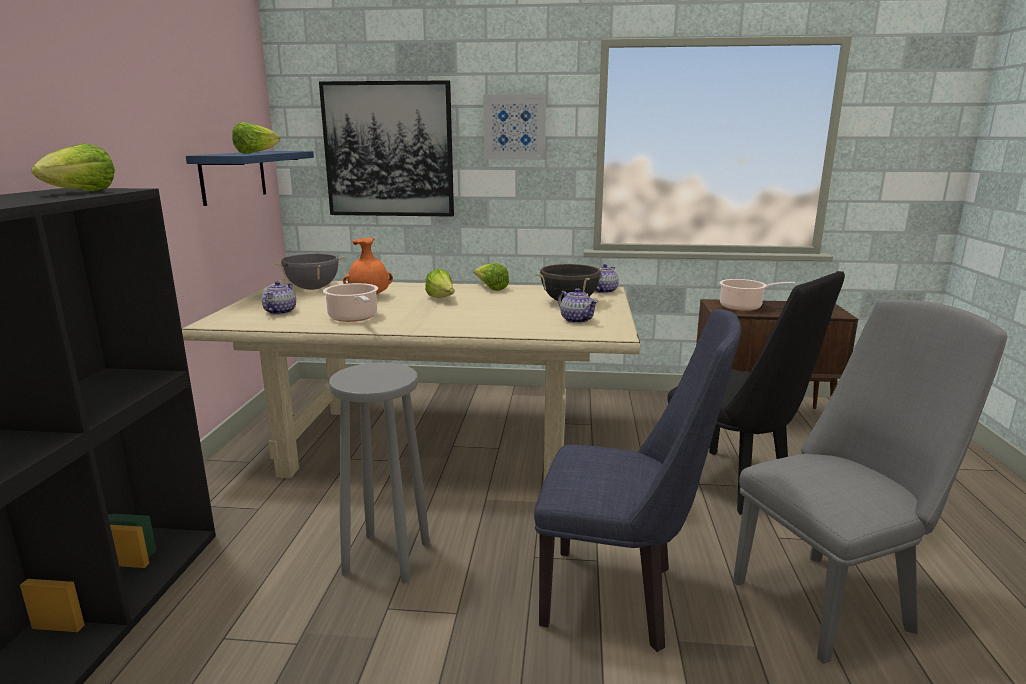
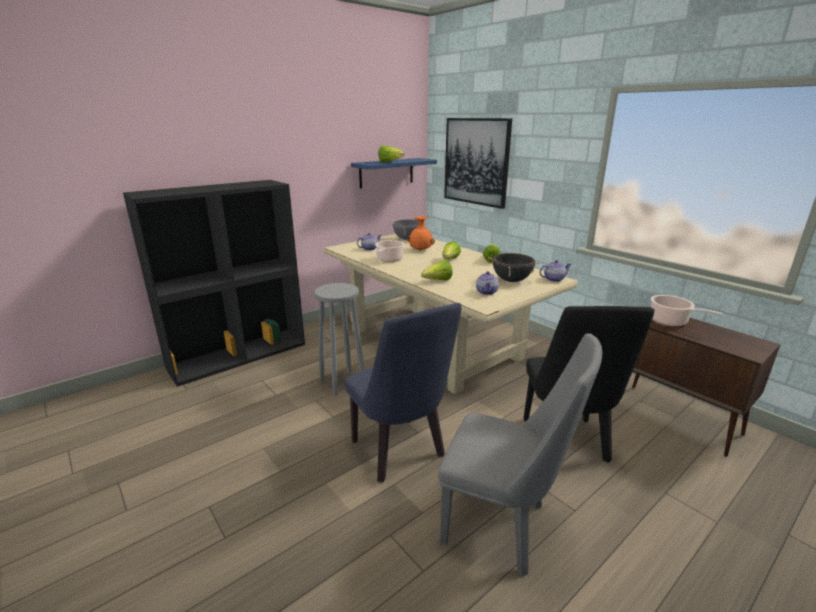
camera: 45 degrees right, 5 degrees up
(80, 192) = (257, 184): lettuce -> lettuce (437, 281)
(514, 127) = (546, 152): picture -> none

